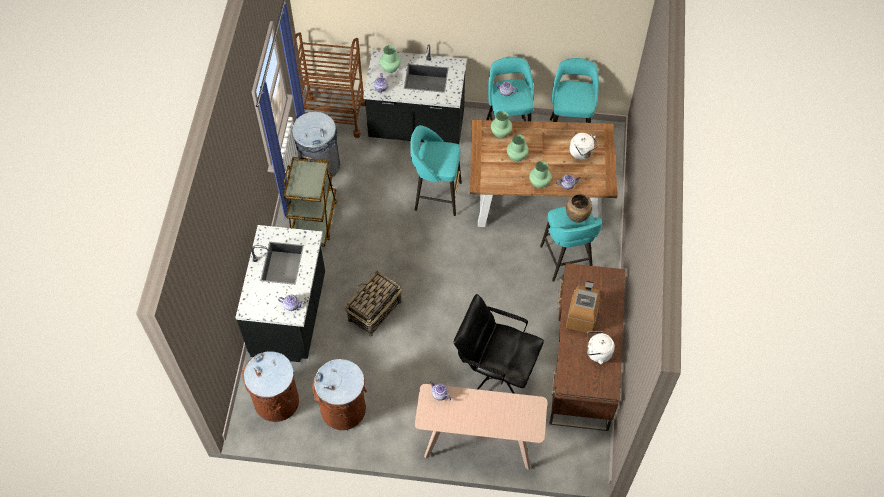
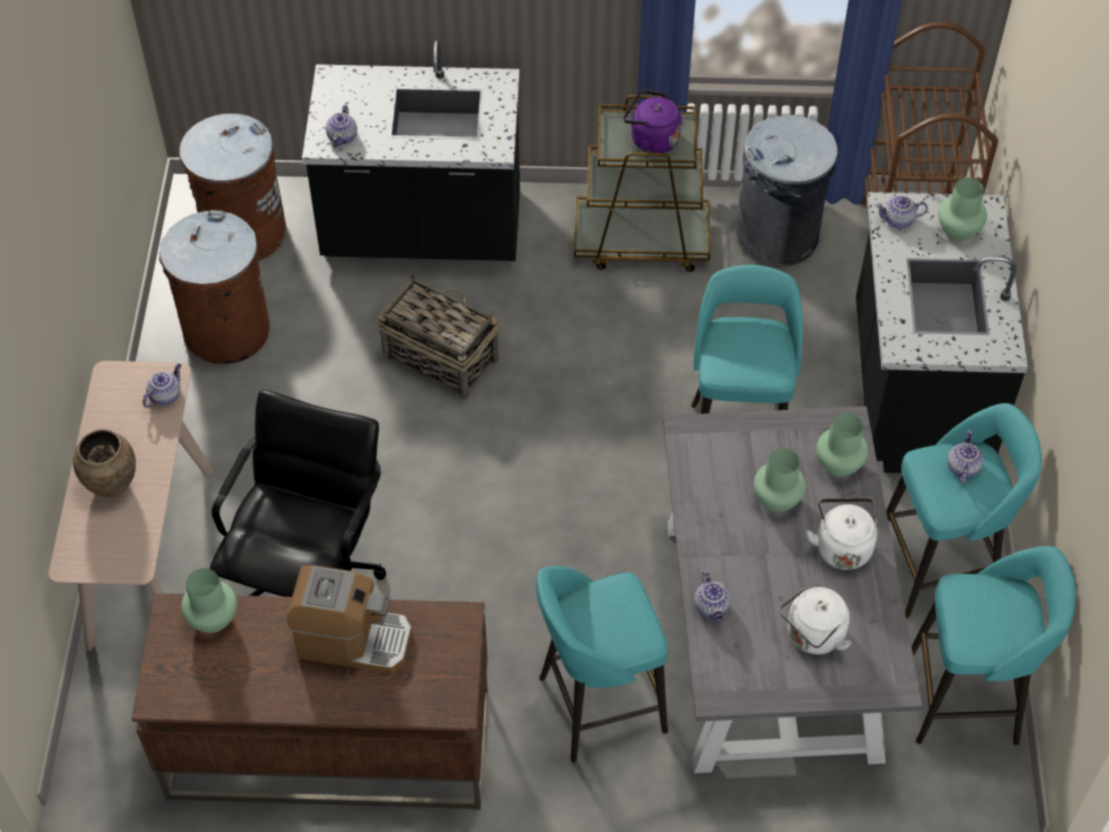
camera: 85 degrees right, 5 degrees down
(307, 178) = (651, 139): none -> purple kettle
(538, 195) = (772, 639): brown dining table -> grey dining table
(539, 183) = (707, 547): green vase -> green vase (213, 618)
(577, 217) = (618, 628): brown vase -> brown vase (111, 486)
(597, 353) = (249, 671): white kettle -> white kettle (842, 546)

